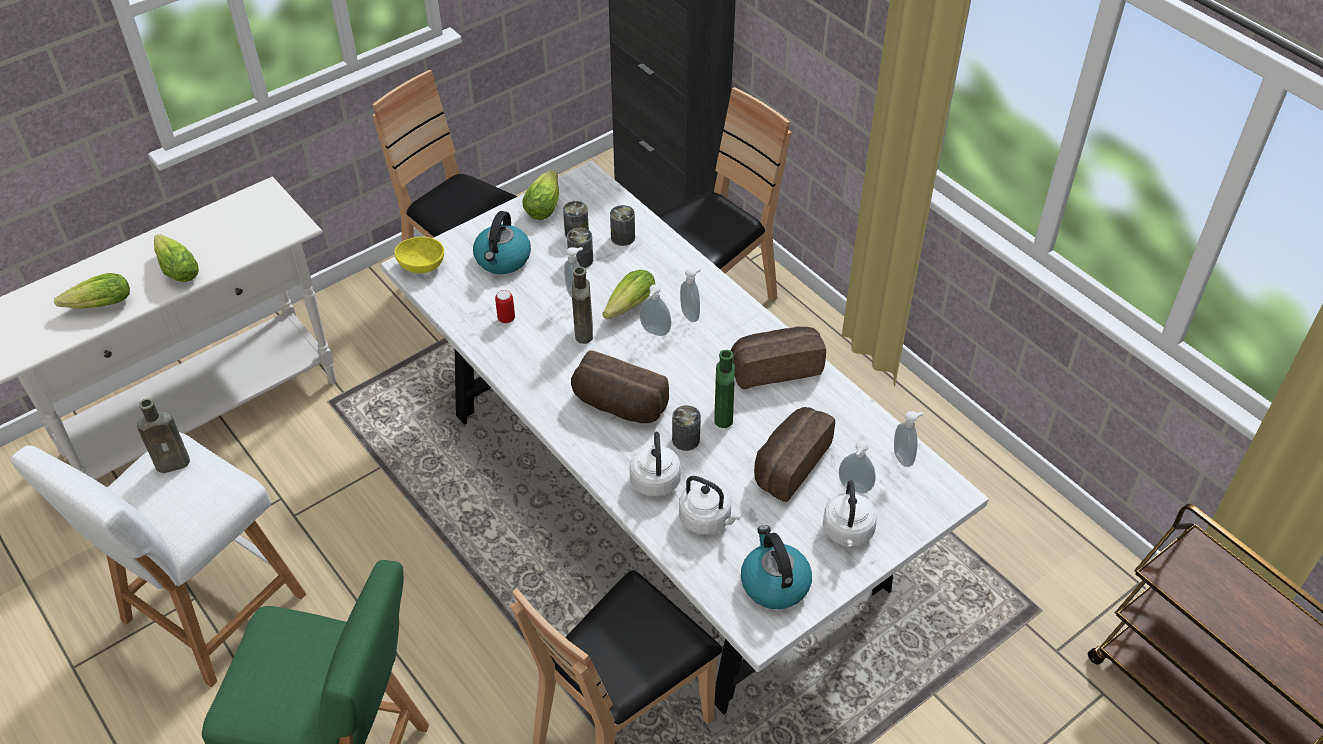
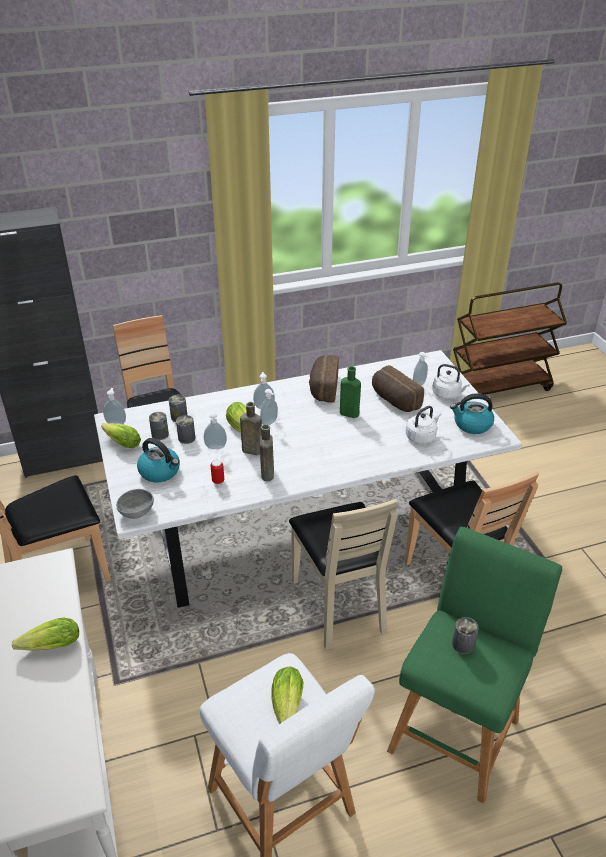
camera: 70 degrees left, 10 degrees down
(97, 306) = (56, 713): lettuce -> lettuce (286, 708)
(175, 462) = (245, 701): brown bottle -> brown bottle (267, 473)
(421, 265) = (136, 512): yellow bowl -> grey bowl
(523, 586) = (339, 604): none -> beige chair
(618, 406) = (321, 450): bread -> none
(655, 478) = (384, 448): white kettle -> none
(686, 439) = (360, 431): can -> can (463, 645)
(904, 457) = (406, 365): soap dispenser -> soap dispenser (116, 423)

